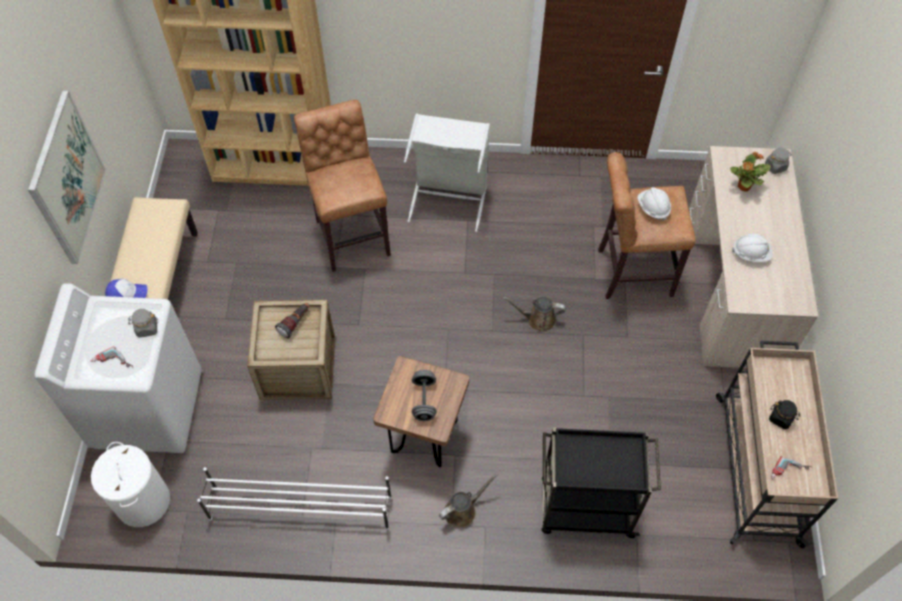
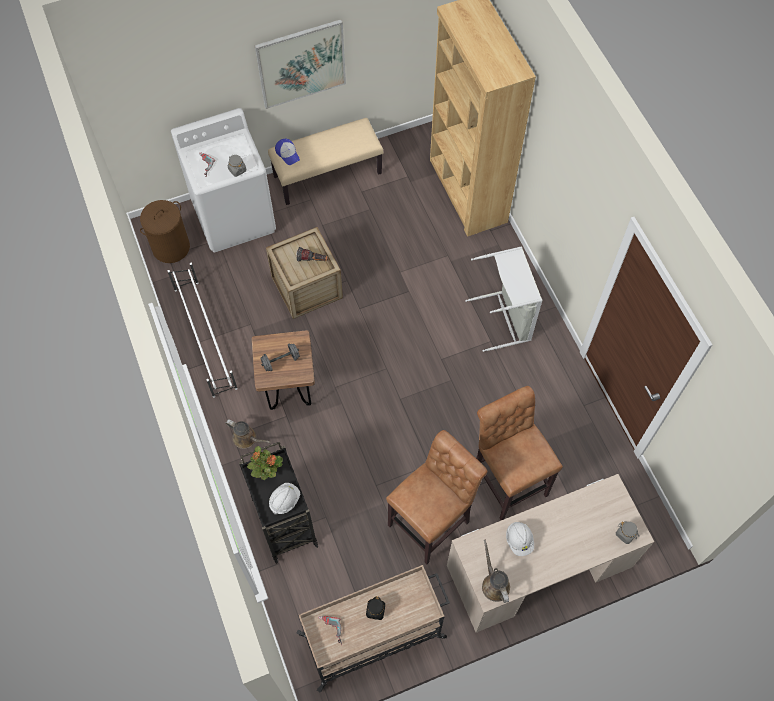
camera: 65 degrees right, 5 degrees up
(142, 501) = (171, 247): white laundry basket -> brown laundry basket
(351, 234) = (434, 268): brown stool -> brown stool (432, 521)
(538, 319) = (426, 427): brown watering can -> brown watering can (494, 584)
(653, 208) = (521, 449): white hard hat -> white hard hat (284, 500)
(743, 187) = (587, 514): potted plant -> potted plant (266, 471)

